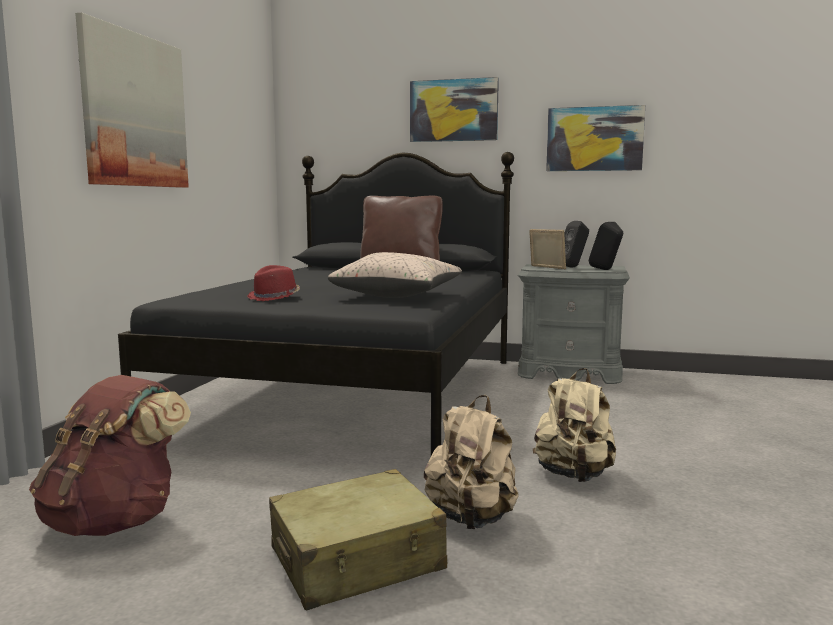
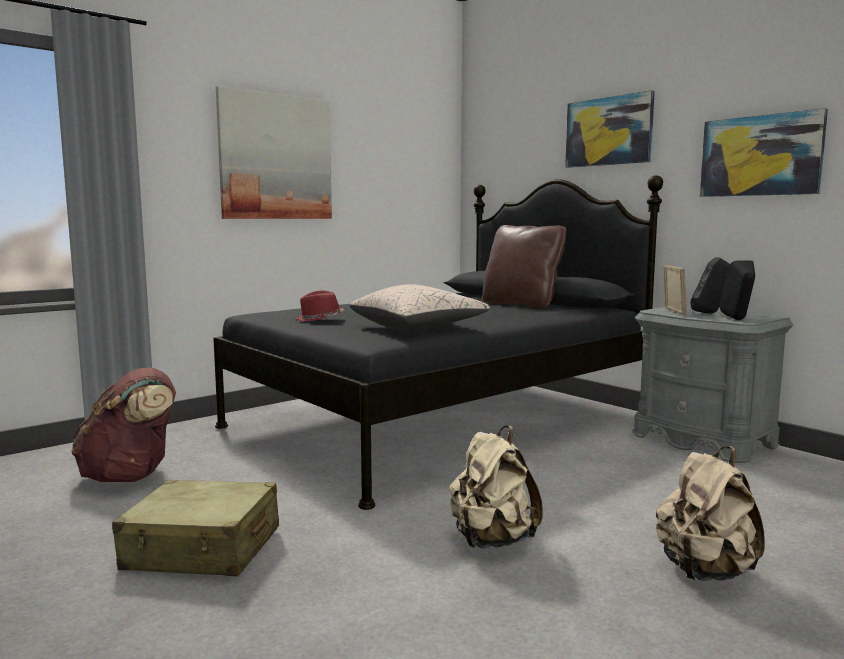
camera: 35 degrees right, 0 degrees up
(471, 519) = (332, 548): beige backpack -> beige backpack (705, 571)

